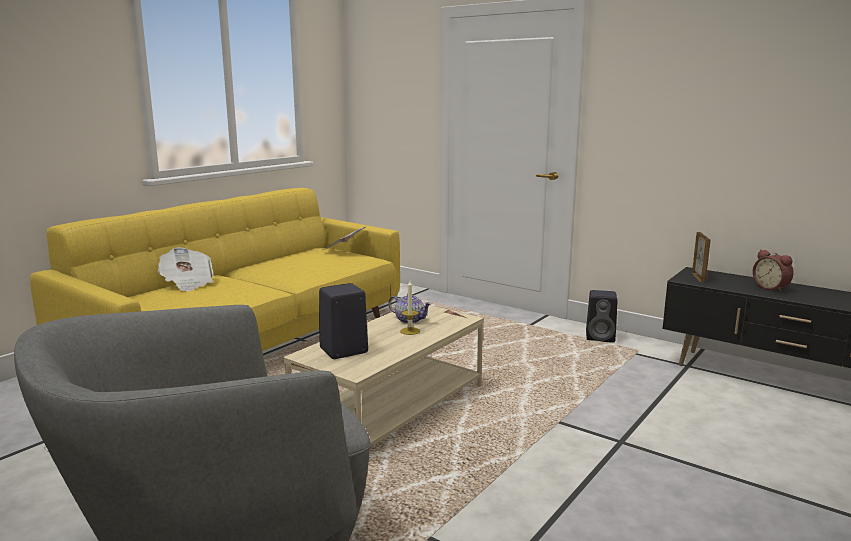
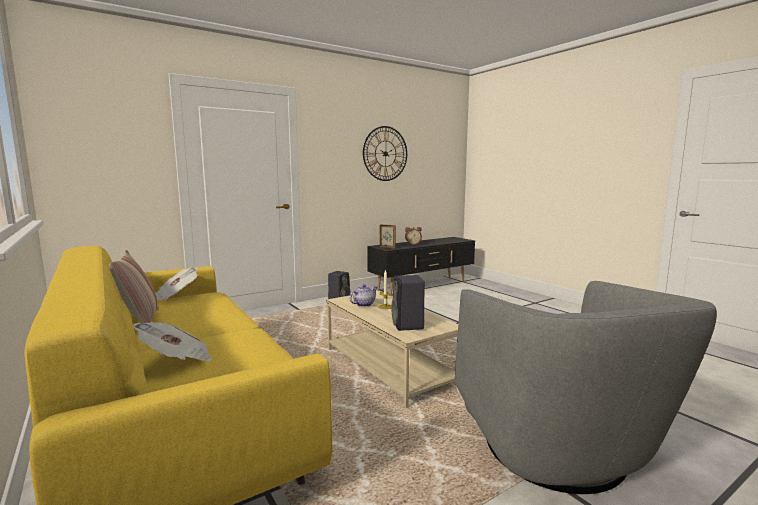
camera: 70 degrees left, 5 degrees down
(273, 258) = (140, 321): none -> pillow
(759, 94) = (385, 153): none -> wall clock

